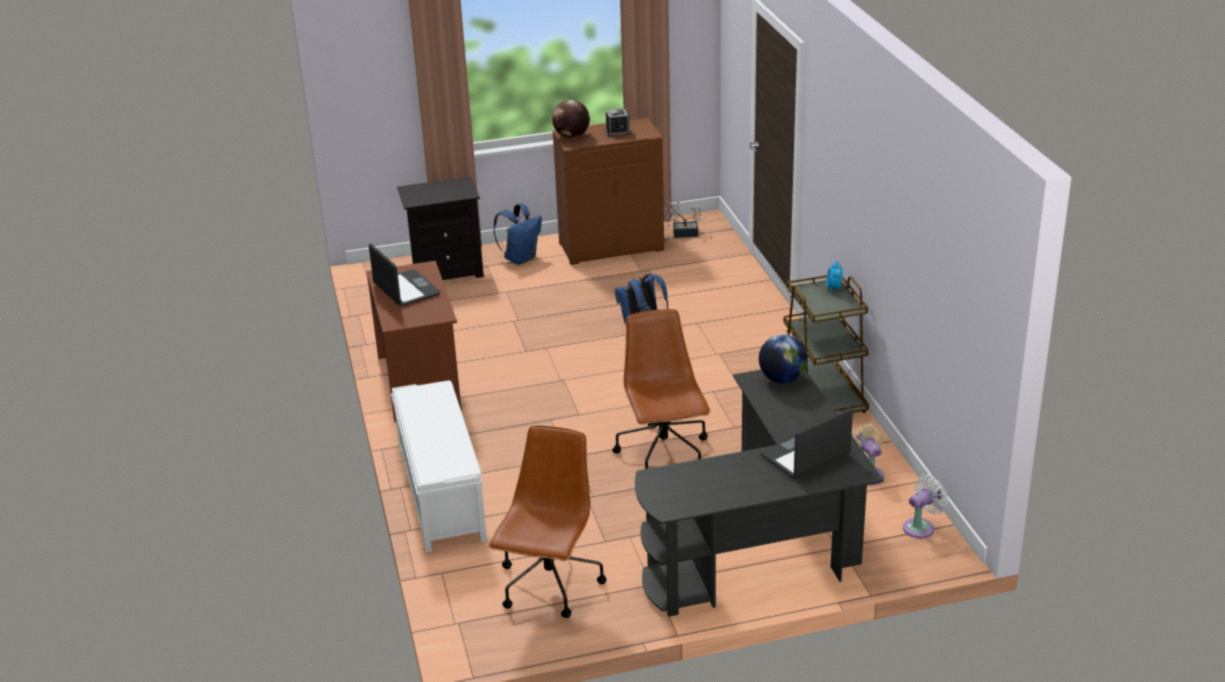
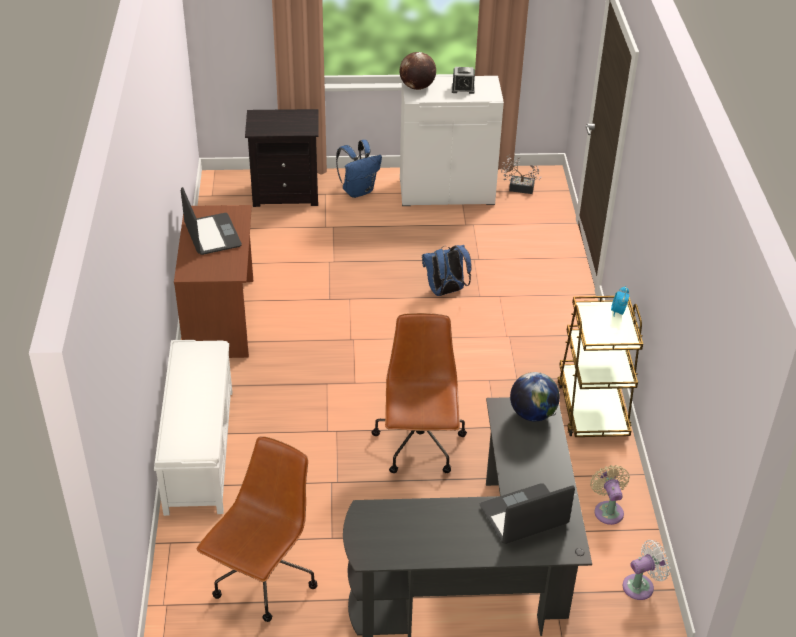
camera: 10 degrees right, 10 degrees up
(611, 246) = (447, 191): brown cabinet -> white cabinet

